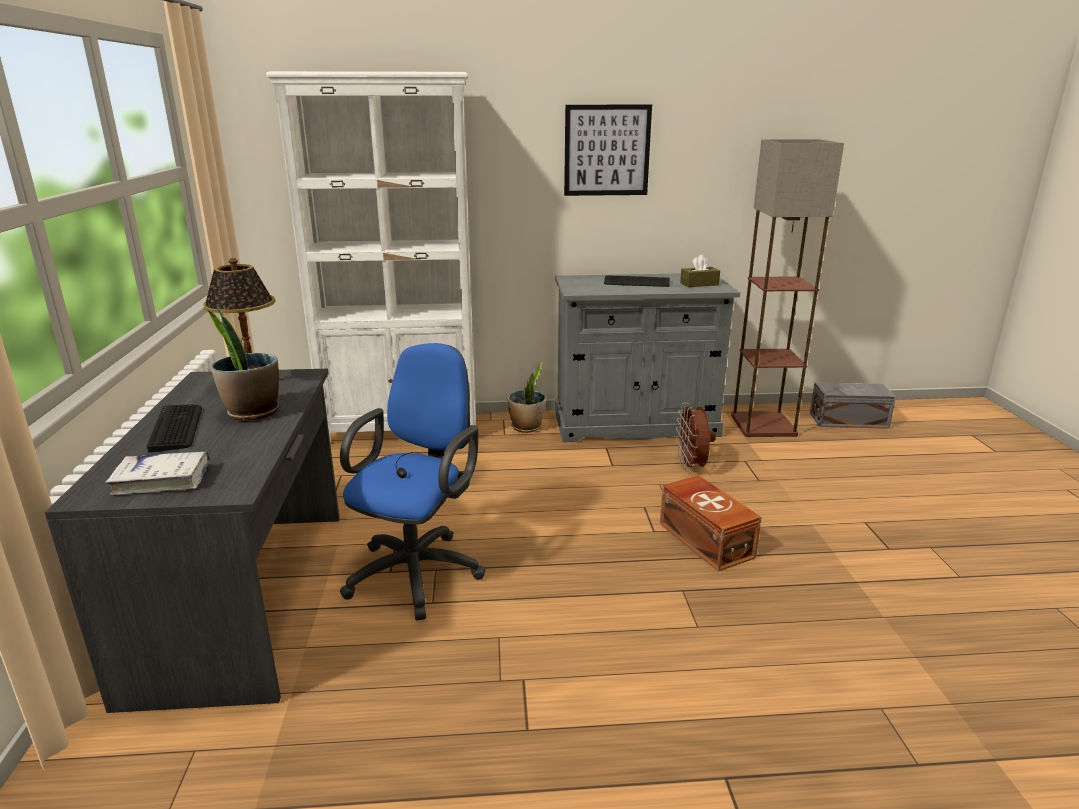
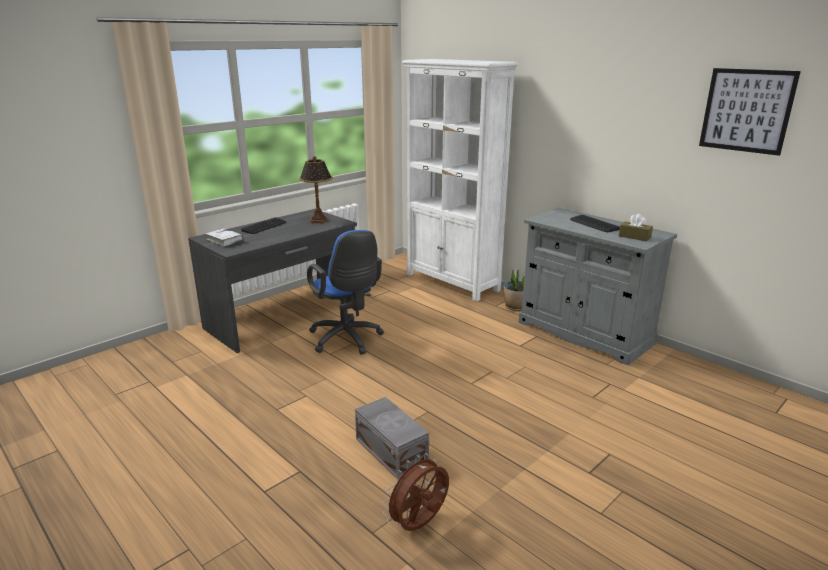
camera: 50 degrees right, 0 degrees up
(252, 412) = (294, 229): potted plant -> none
(419, 570) = (347, 340): blue office chair -> blue office chair turned 75 degrees clockwise
(607, 150) = (603, 121): picture -> picture (746, 110)
(692, 467) = (565, 369): brown fan -> brown fan (419, 525)
(706, 539) = (489, 401): brown storage box -> none
(764, 425) = (678, 375): floor lamp -> none
(847, 420) = (767, 405): grey storage box -> grey storage box (391, 450)

